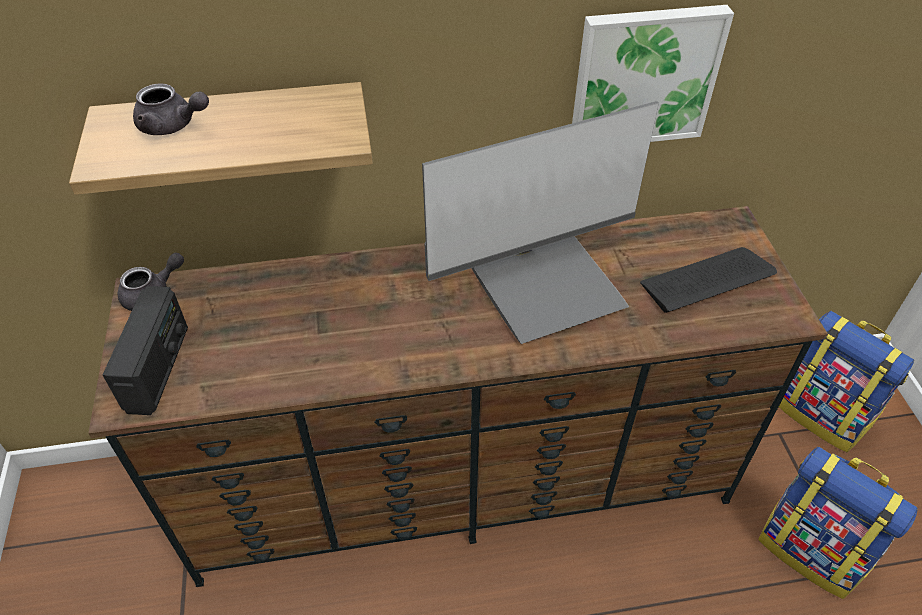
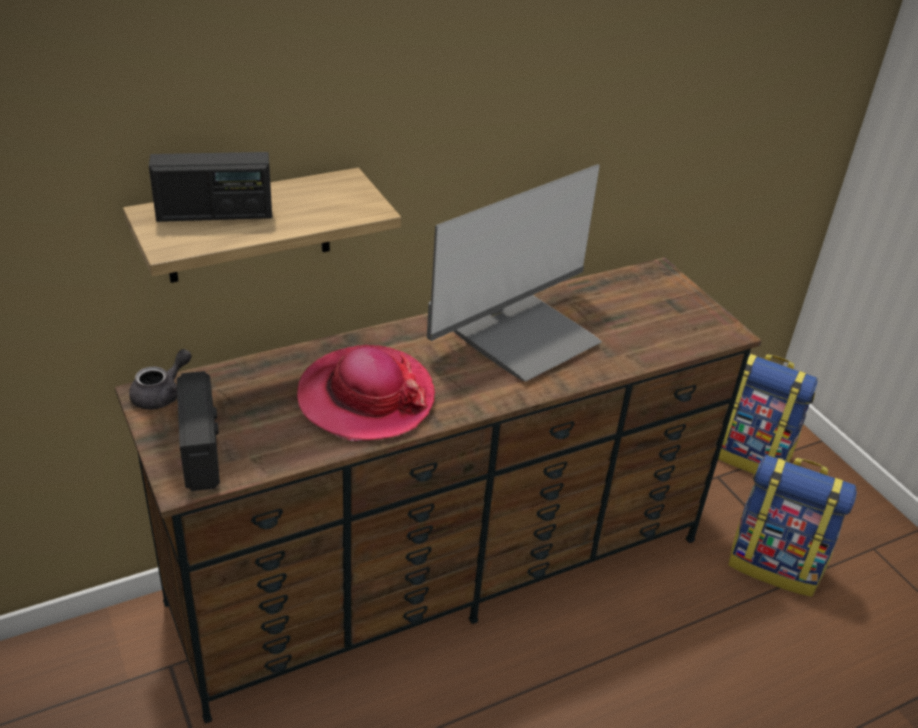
camera: 20 degrees left, 10 degrees down
(172, 126) = (214, 214): grey teapot -> radio
(345, 333) = (365, 397): none -> hat
(644, 76) = (579, 147): picture -> none
(706, 280) = (654, 315): keyboard -> none

